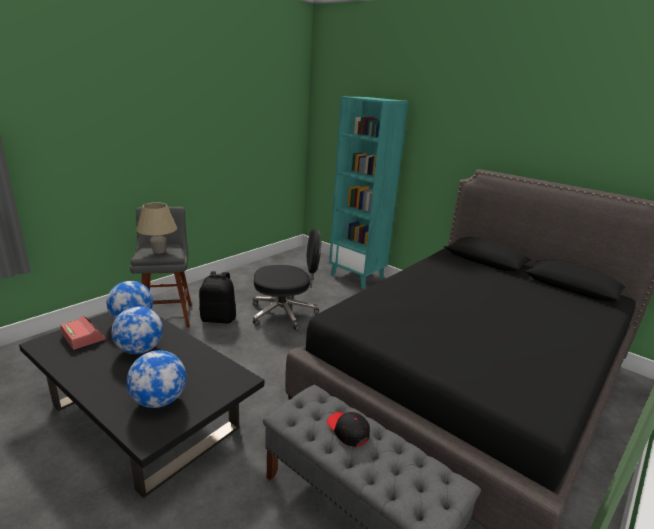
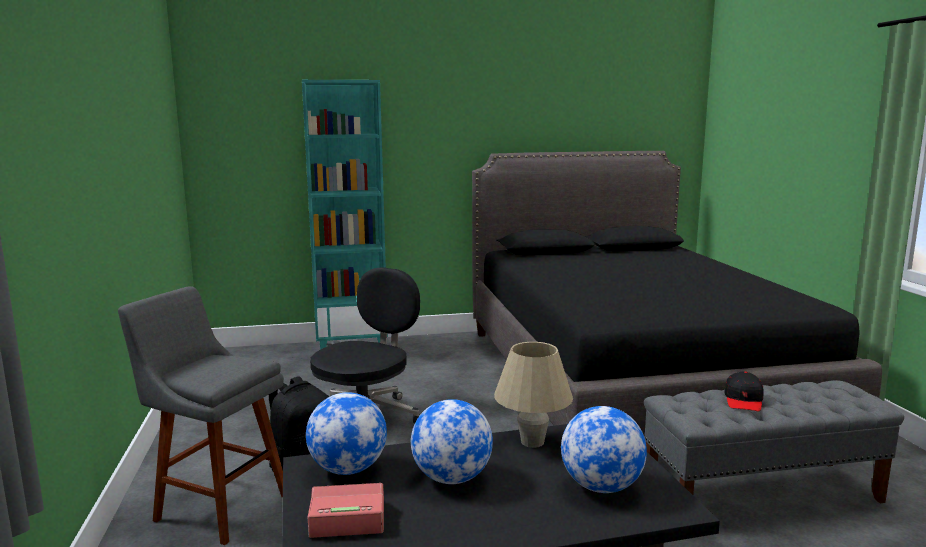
camera: 50 degrees left, 10 degrees down
(159, 251) = (226, 368): beige table lamp -> beige table lamp (532, 442)
(347, 430) = (744, 400): black cap -> black cap turned 75 degrees counterclockwise

